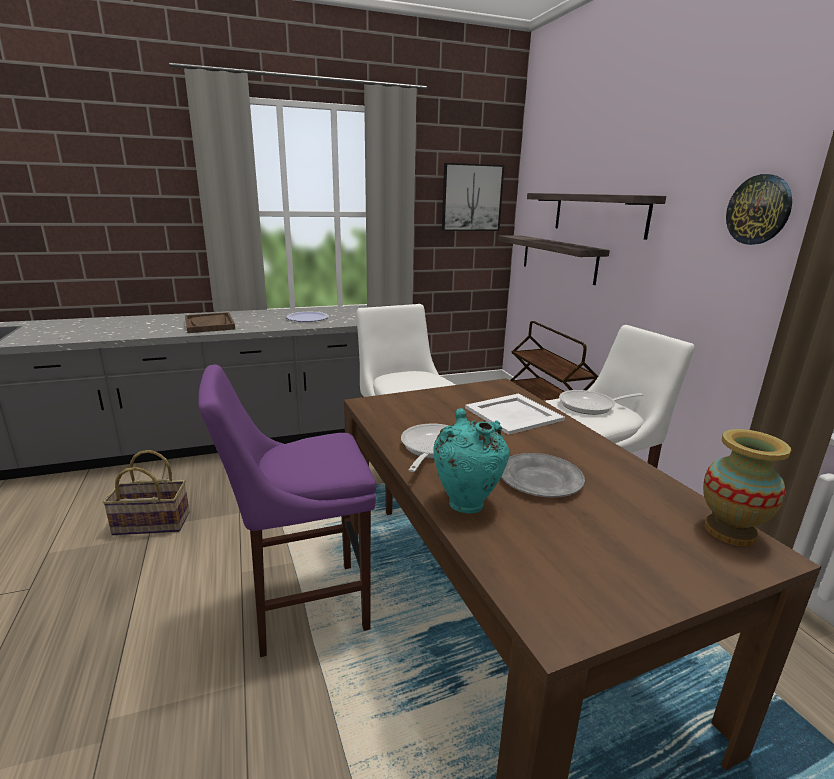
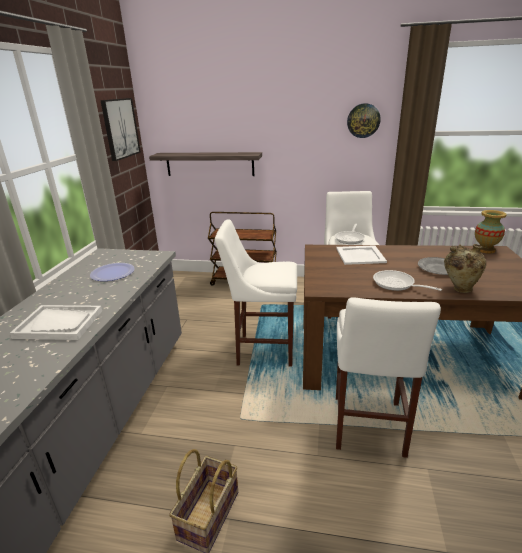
camera: 60 degrees left, 5 degrees up
(209, 324) = (59, 324): brown tray -> white tray
(302, 607) = (368, 428): purple stool -> white stool
(467, 503) = (459, 289): turquoise vase -> beige vase
(598, 214) = (245, 130): shelf -> none

